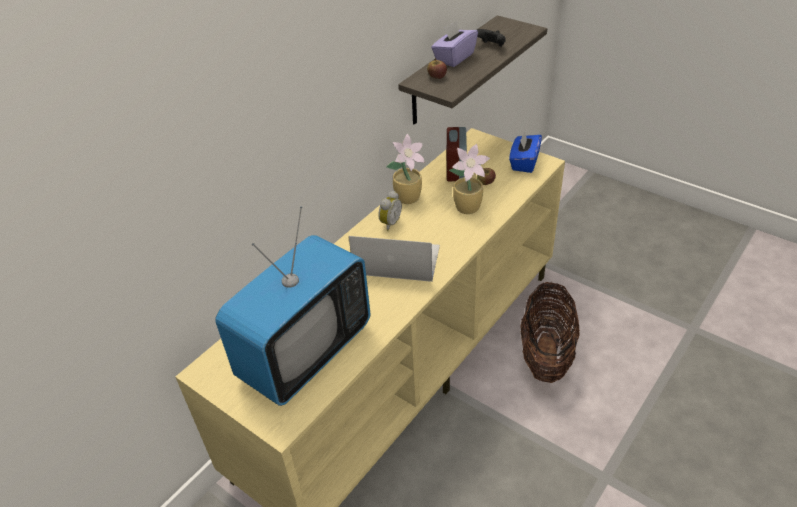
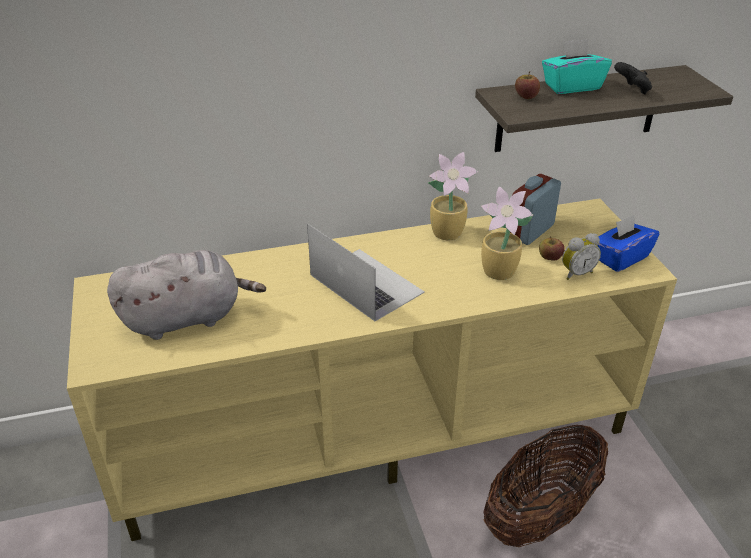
camera: 35 degrees right, 5 degrees down
(305, 352) = (187, 318): television -> grey plush toy
(389, 223) = (400, 247): alarm clock -> alarm clock (576, 273)
(454, 58) = (572, 86): purple tissue box -> turquoise tissue box

